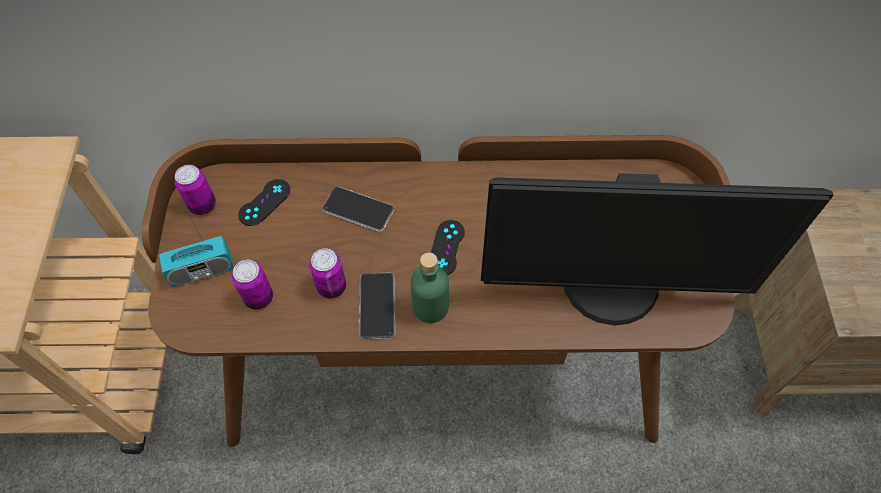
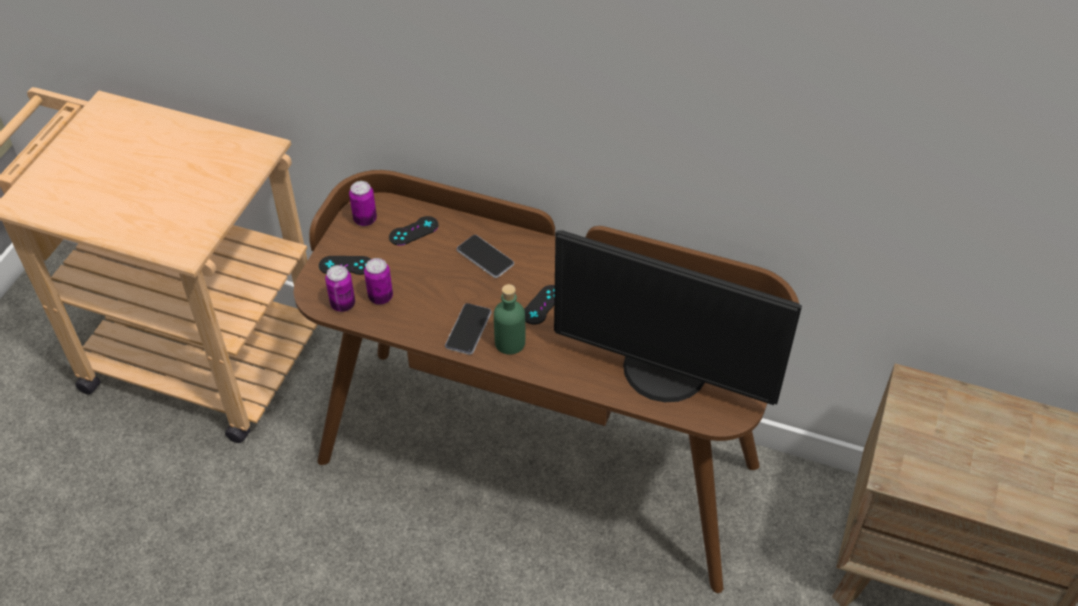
camera: 20 degrees right, 10 degrees down
(202, 270) = (346, 265): radio -> black game controller
(331, 287) = (439, 306): can -> can (343, 304)

